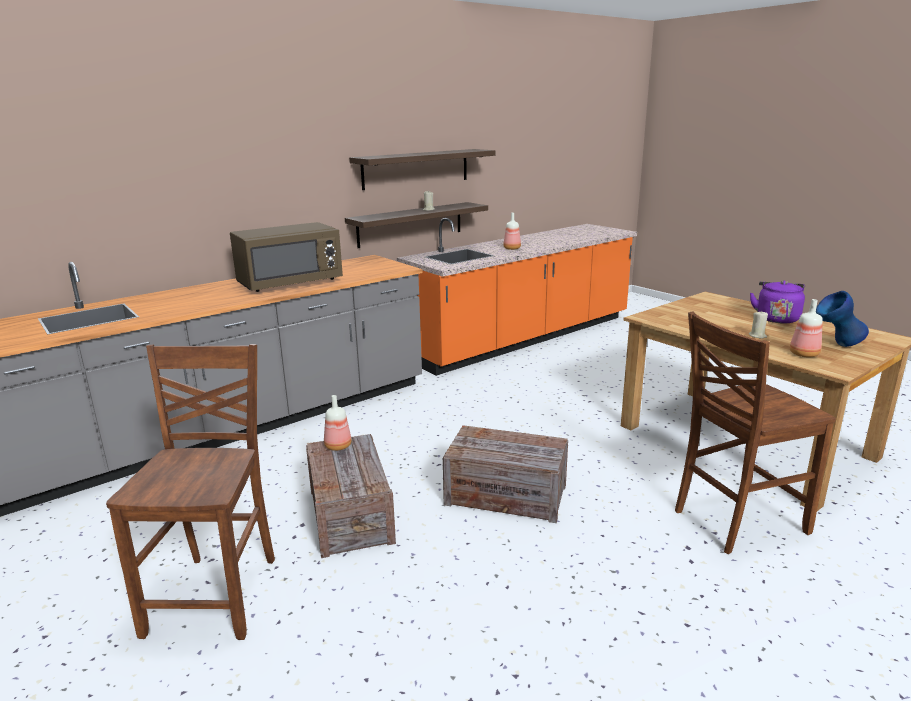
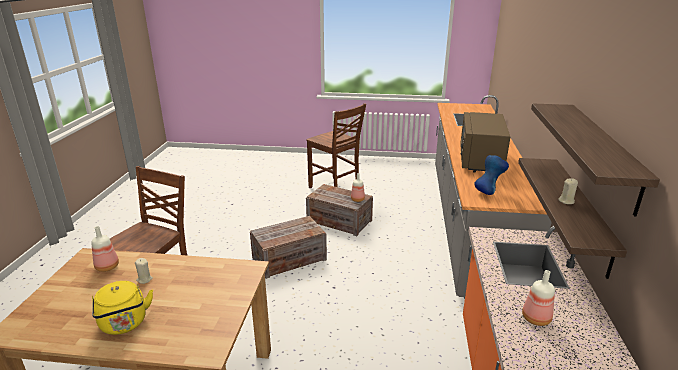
camera: 135 degrees right, 5 degrees up
(776, 318) = (124, 324): purple kettle -> yellow kettle
(836, 345) = (74, 293): blue vase -> blue vase (488, 192)

